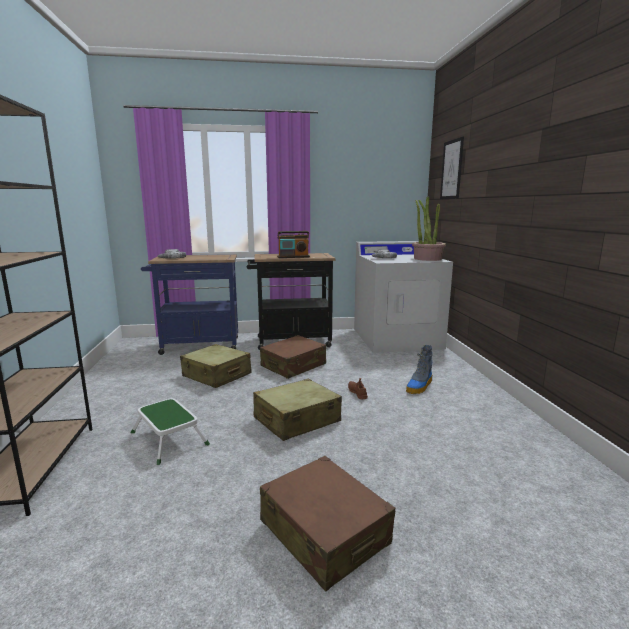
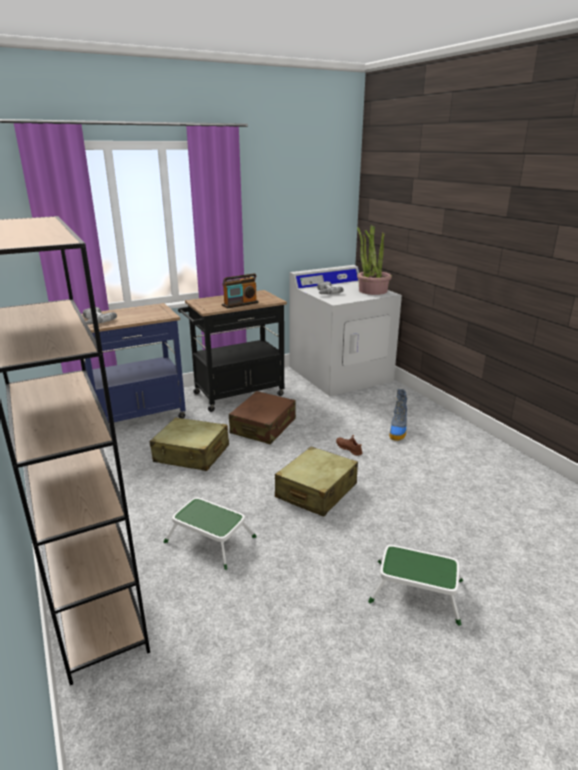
camera: 20 degrees left, 10 degrees up
(324, 532) = (416, 590): brown suitcase -> green step ladder
(451, 169) = (395, 195): picture -> none

